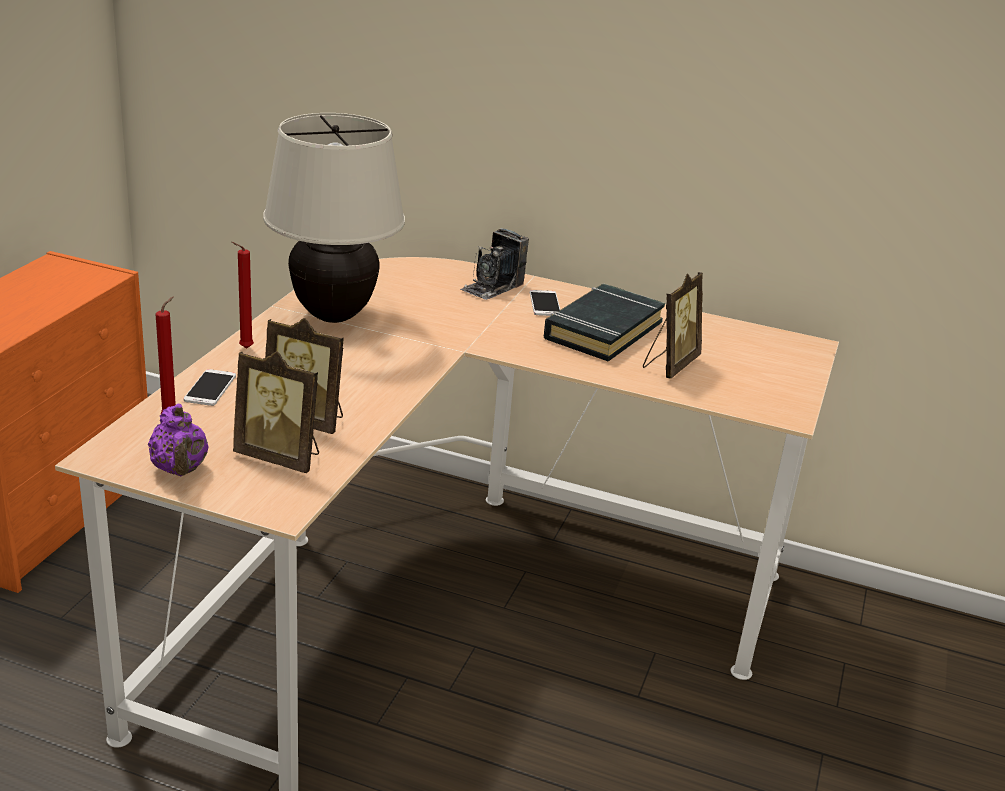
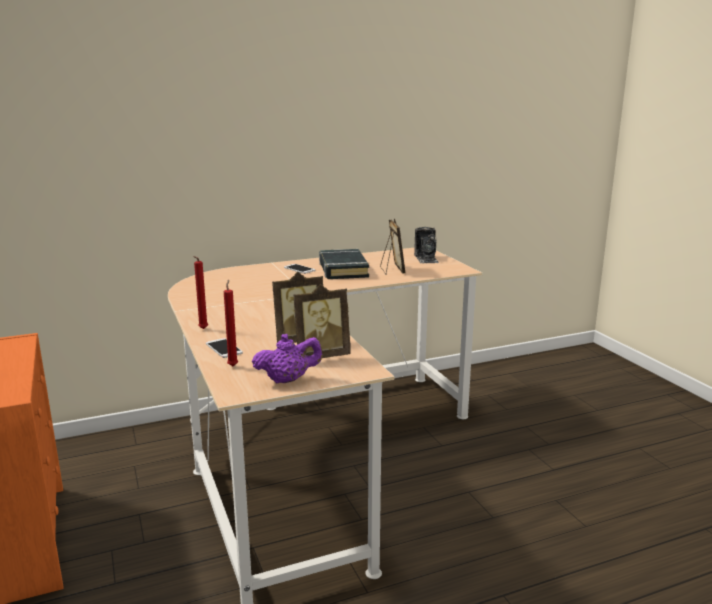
camera: 40 degrees left, 10 degrees down
(180, 470) = (288, 380): purple teapot -> purple teapot turned 45 degrees counterclockwise
(332, 315) = (215, 303): beige table lamp -> none
(492, 287) = (263, 271): camera -> camera (426, 259)

